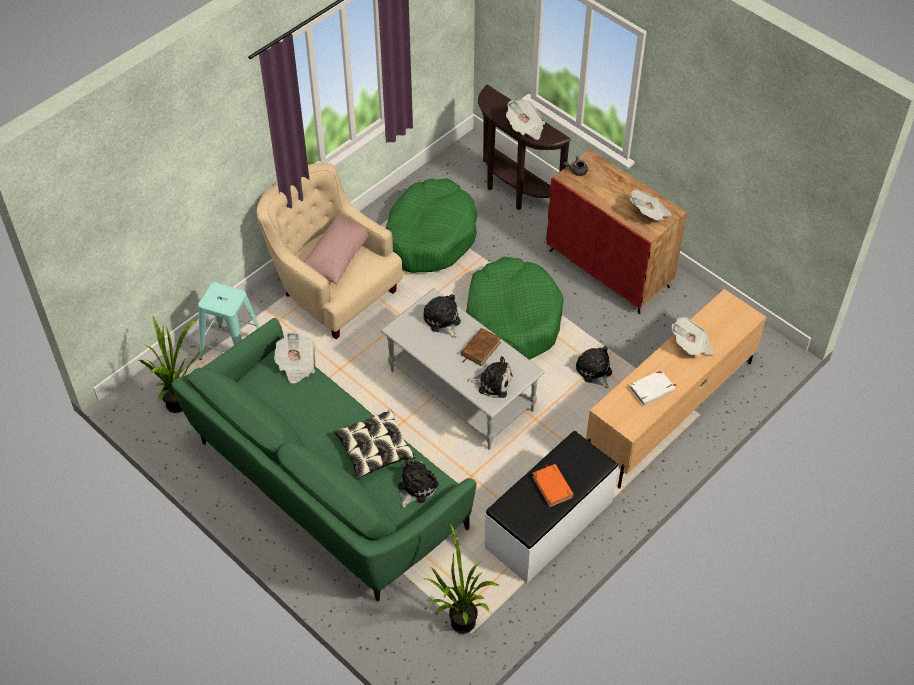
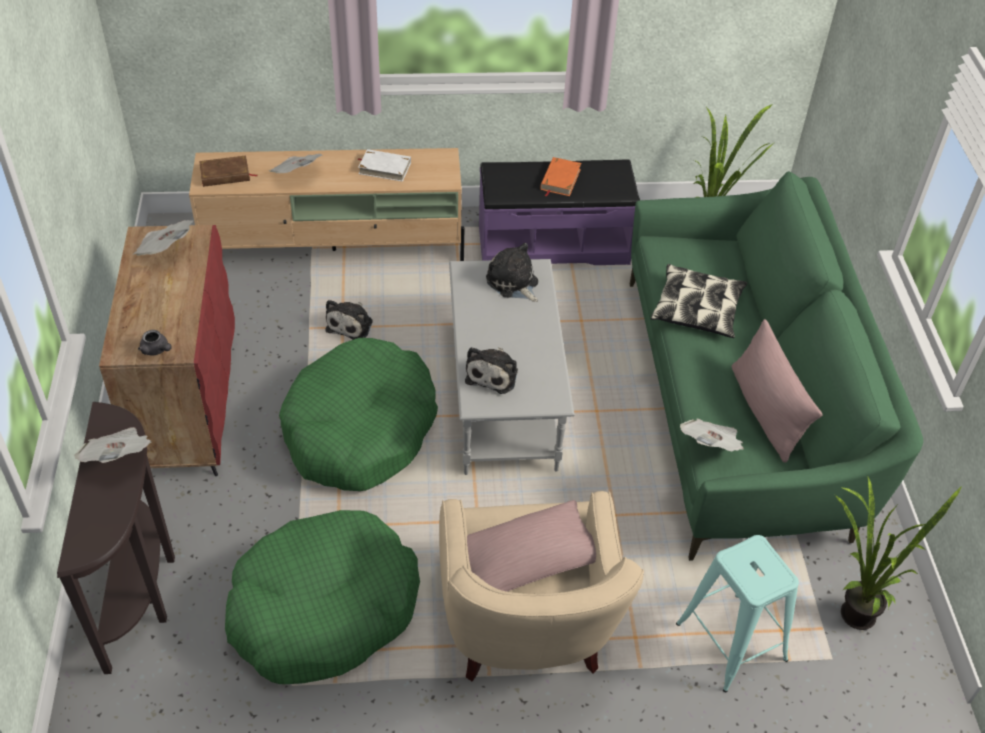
camera: 140 degrees left, 5 degrees down
(283, 408) = (765, 411): none -> pink pillow
(416, 487) = (685, 258): plush toy -> none
(480, 348) = (487, 320): brown book -> brown book (225, 174)
(549, 525) = (553, 244): white bench -> purple bench

